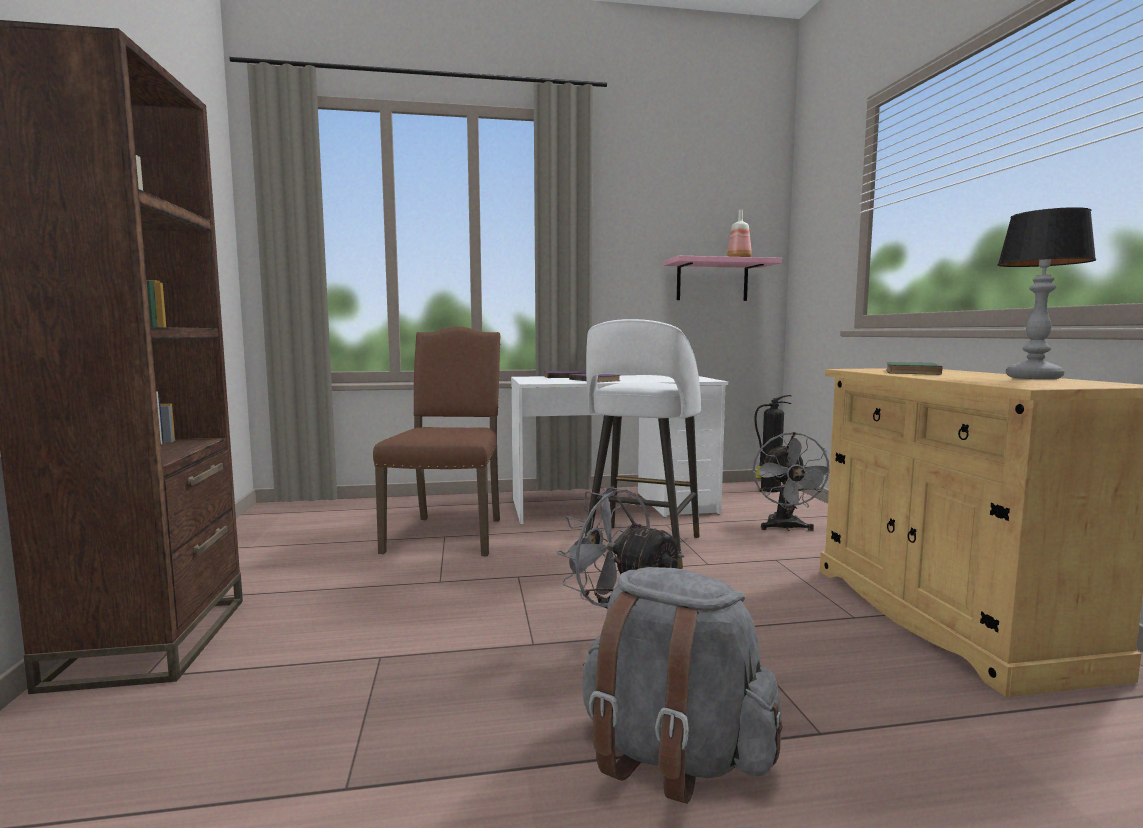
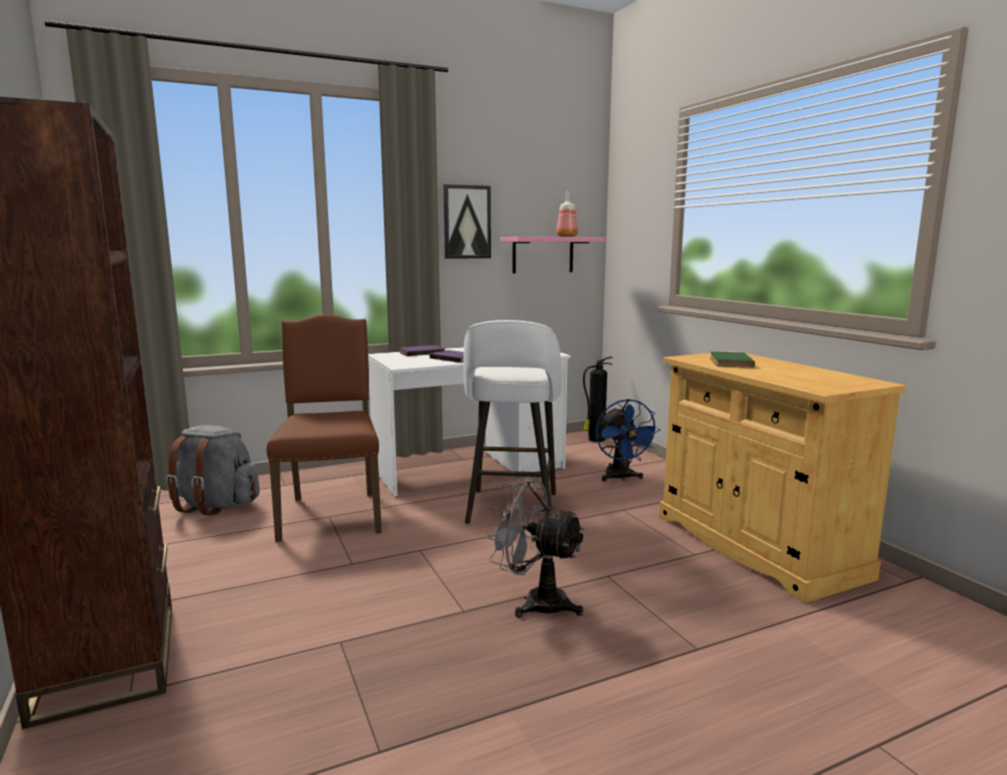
camera: 15 degrees left, 5 degrees up
(626, 244) = (466, 222): none -> picture
(672, 755) = (606, 682): grey backpack -> grey backpack (216, 506)
(786, 528) = (621, 478): grey fan -> blue fan
(1034, 378) = (817, 372): table lamp -> none

